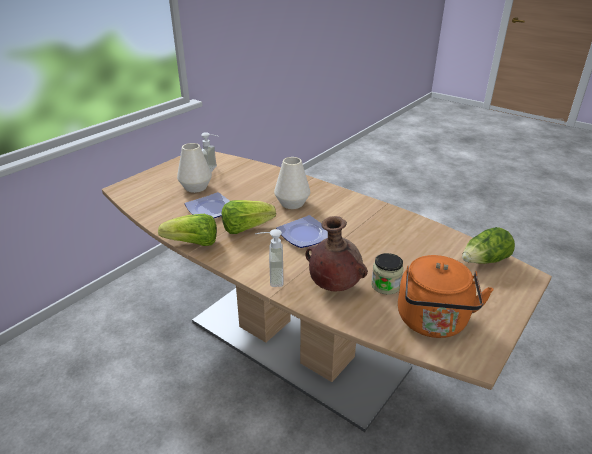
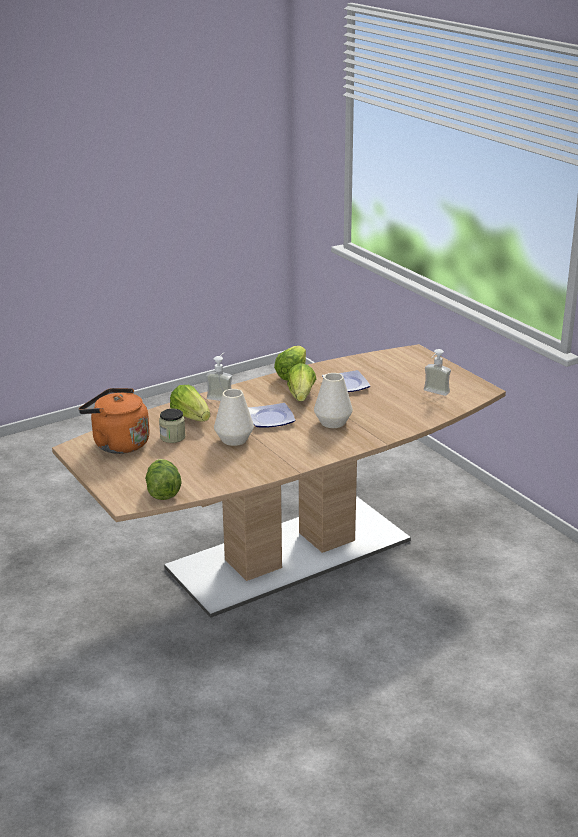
camera: 110 degrees right, 5 degrees down
(196, 187) = (397, 382): white vase -> white vase (234, 440)
(333, 285) = (191, 417): brown vase -> lettuce

